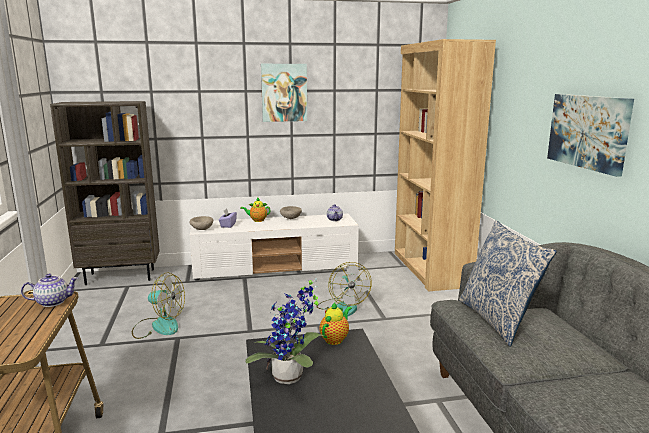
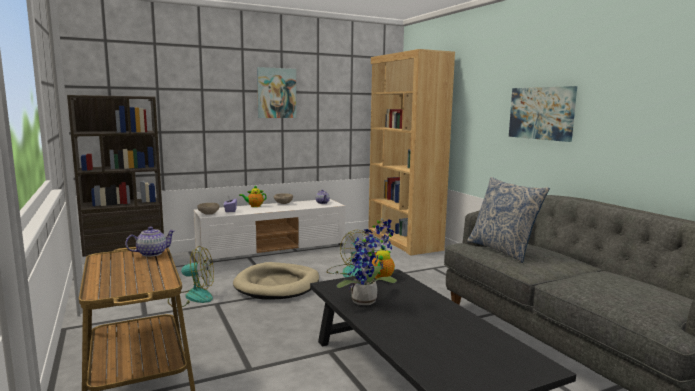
camera: 15 degrees left, 5 degrees down
(254, 319) = (277, 285): none -> beige dog bed

